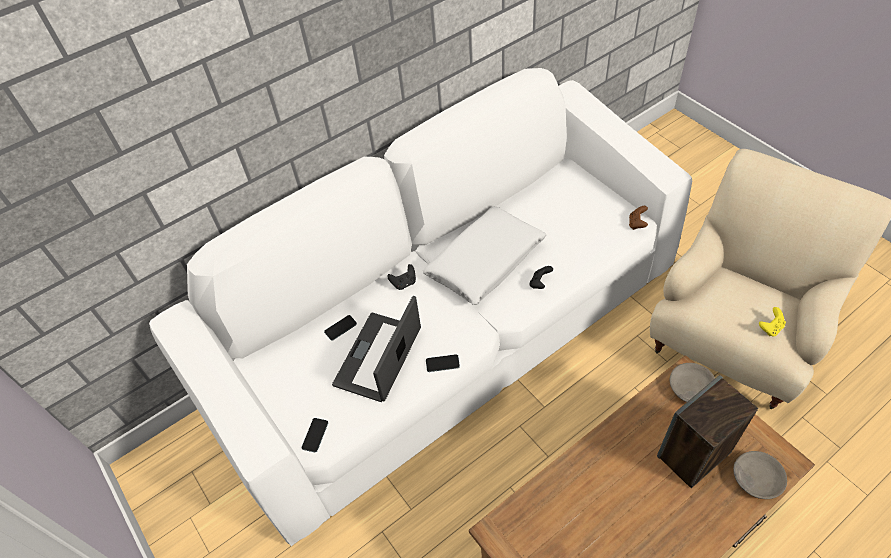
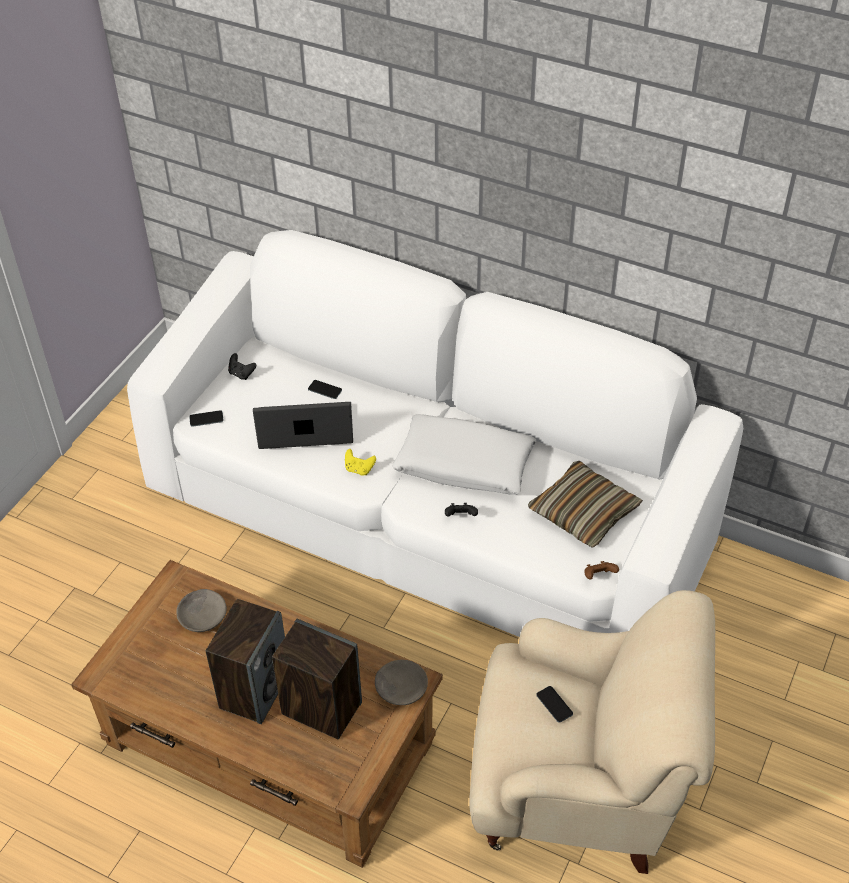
camera: 60 degrees right, 5 degrees down
(404, 283) = (400, 412): black game controller -> black game controller (241, 374)
(442, 363) = (322, 475): phone -> phone (554, 704)
(571, 211) = (583, 512): none -> pillow
(656, 502) = (254, 689): none -> speaker
(756, 478) = (318, 768): grey bowl -> grey bowl (202, 615)
(770, 328) = (518, 742): yellow game controller -> yellow game controller (359, 469)

